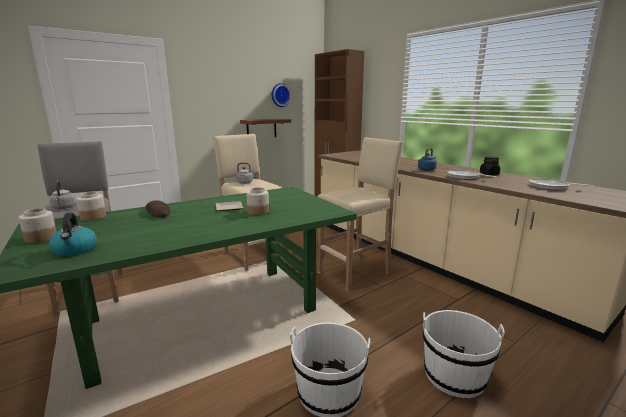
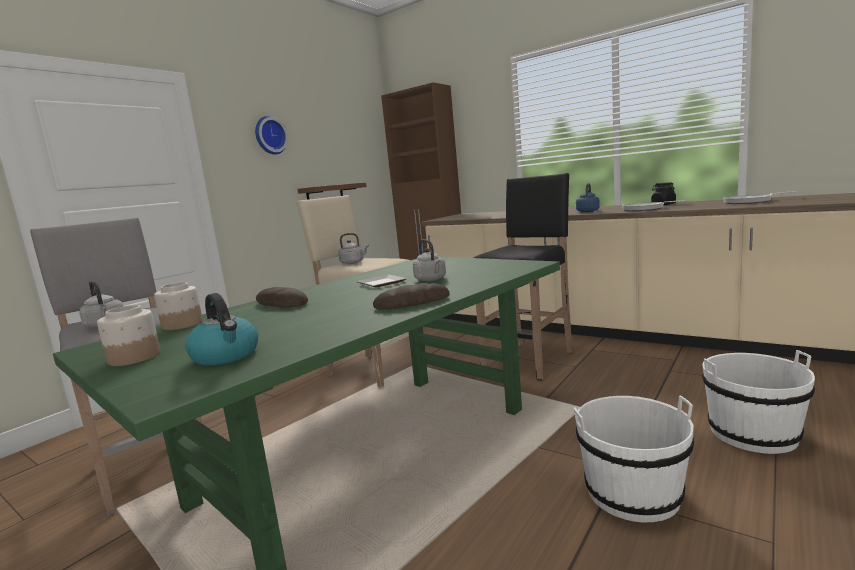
camera: 15 degrees left, 5 degrees down
(216, 231) = (412, 302): none -> bread
(258, 211) = (431, 279): jar -> grey kettle
(280, 95) = (343, 152): wall clock -> wall clock (269, 135)
(355, 272) = (529, 359): beige stool -> black stool

